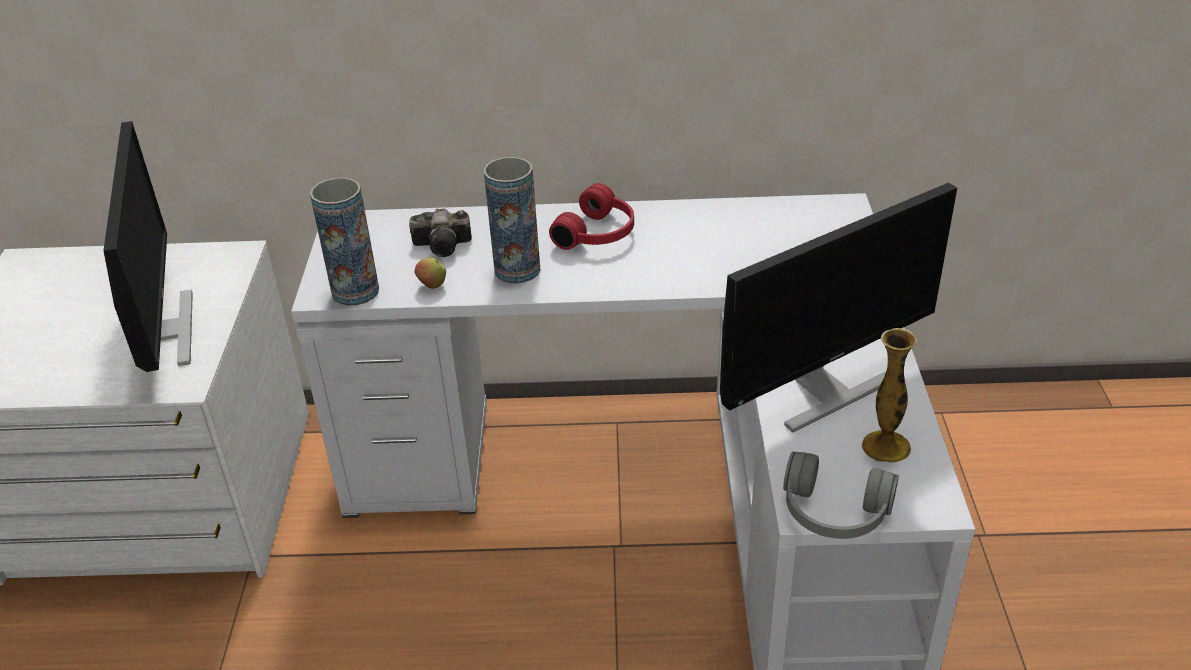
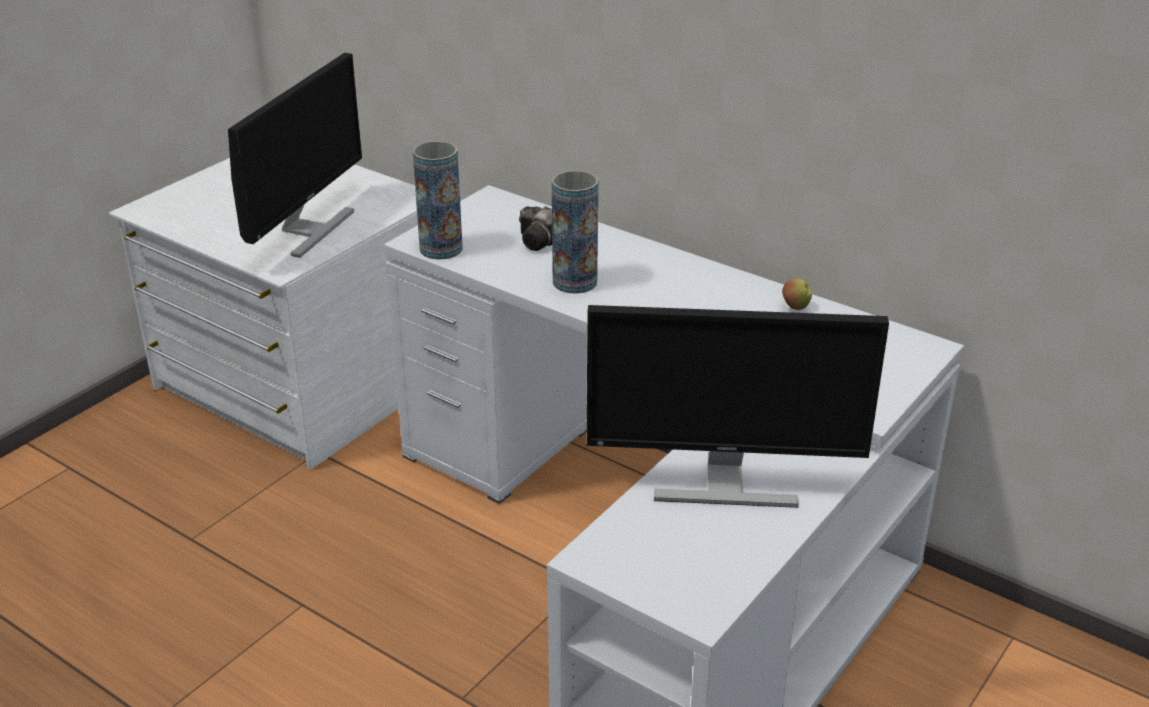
camera: 35 degrees right, 5 degrees down
(432, 286) = (498, 267): apple -> apple (795, 307)
(599, 234) = (673, 282): red headphones -> none
(833, 514) = (606, 573): grey headphones -> none
(886, 446) = (718, 550): vase -> none

